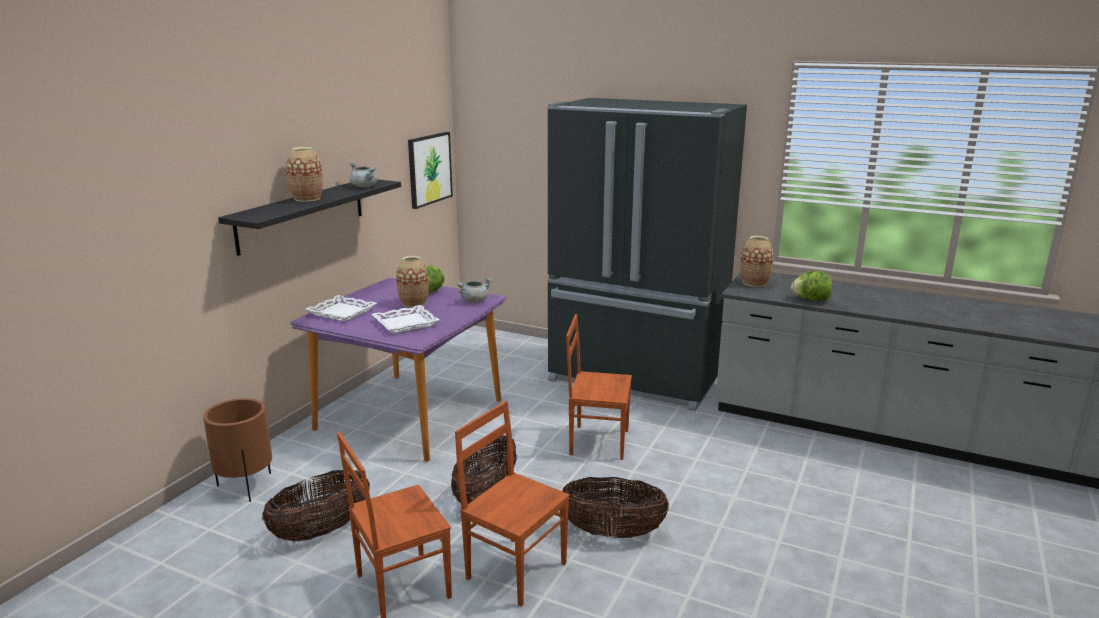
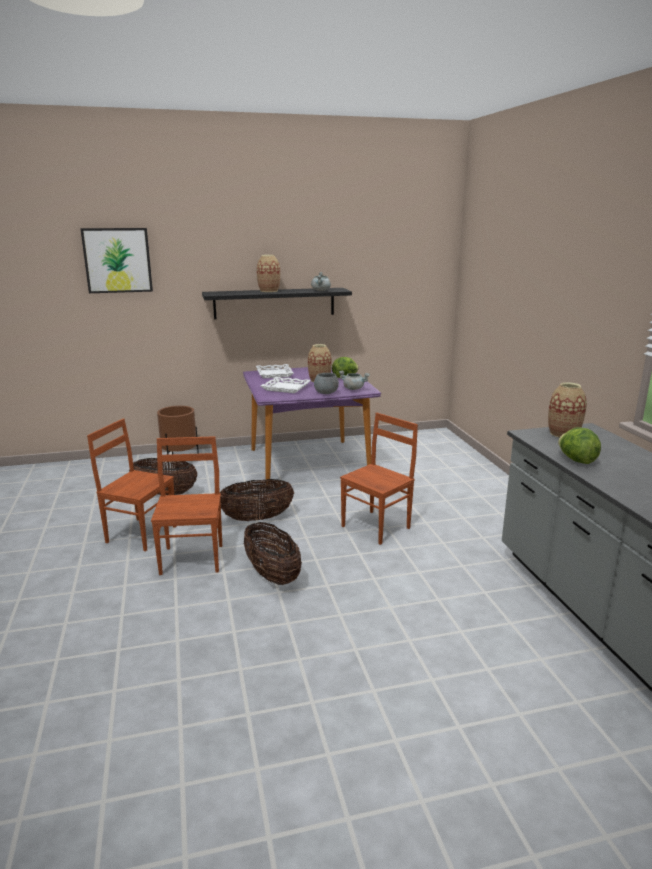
camera: 50 degrees right, 0 degrees up
(429, 169) = (420, 291): picture -> picture (117, 260)
(462, 314) = (326, 393): none -> grey bowl
(598, 441) = (377, 527): brown chair -> brown chair turned 75 degrees clockwise
(636, 378) = (494, 505): black fridge -> none

